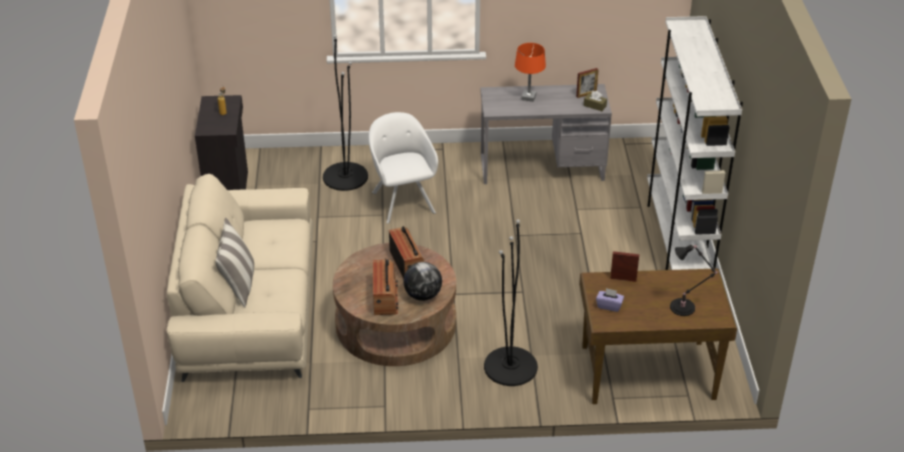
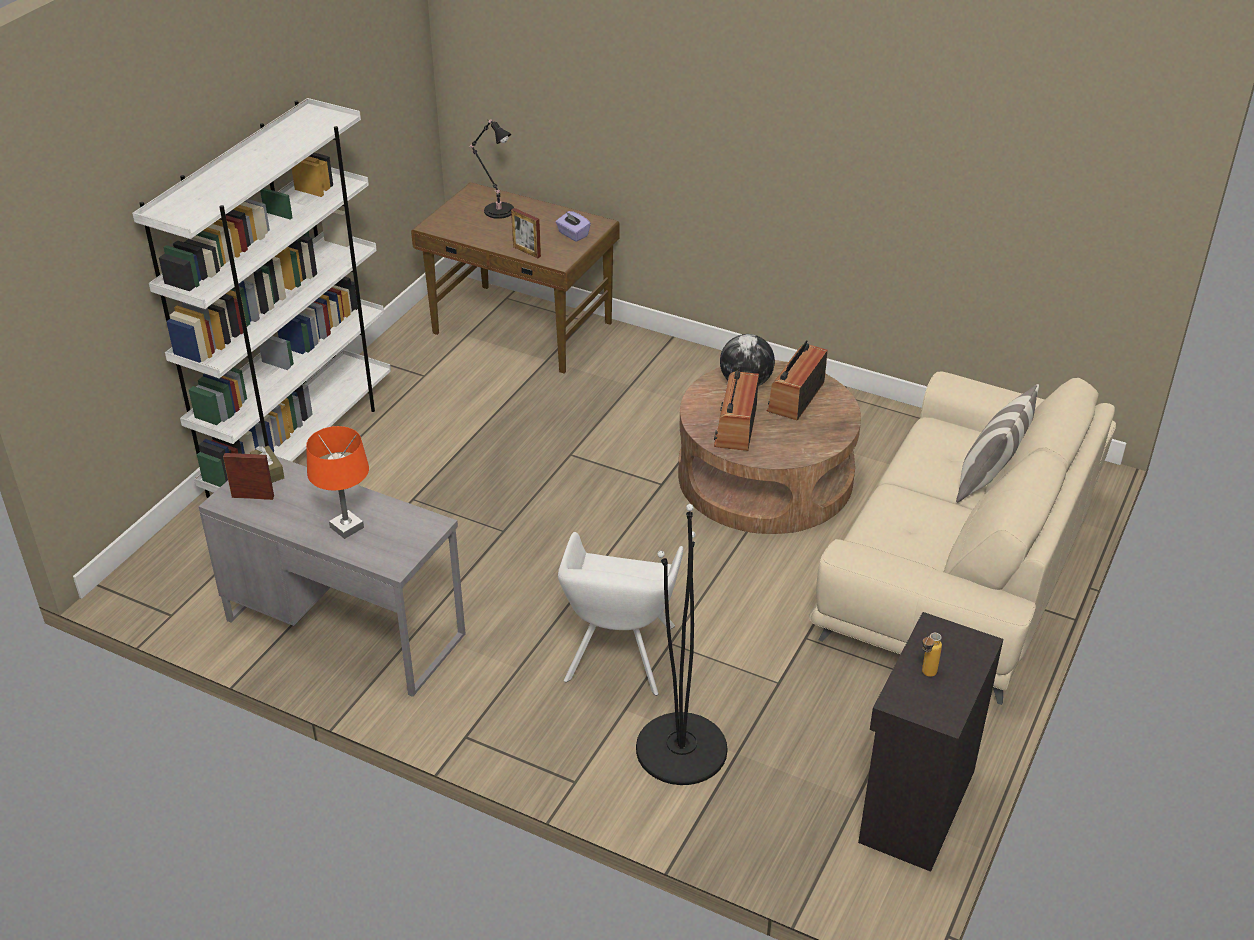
camera: 150 degrees left, 0 degrees up
(510, 366) = (664, 383): black floor lamp -> none

